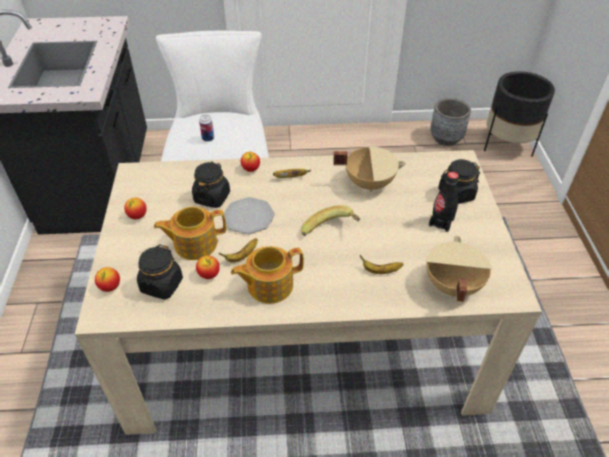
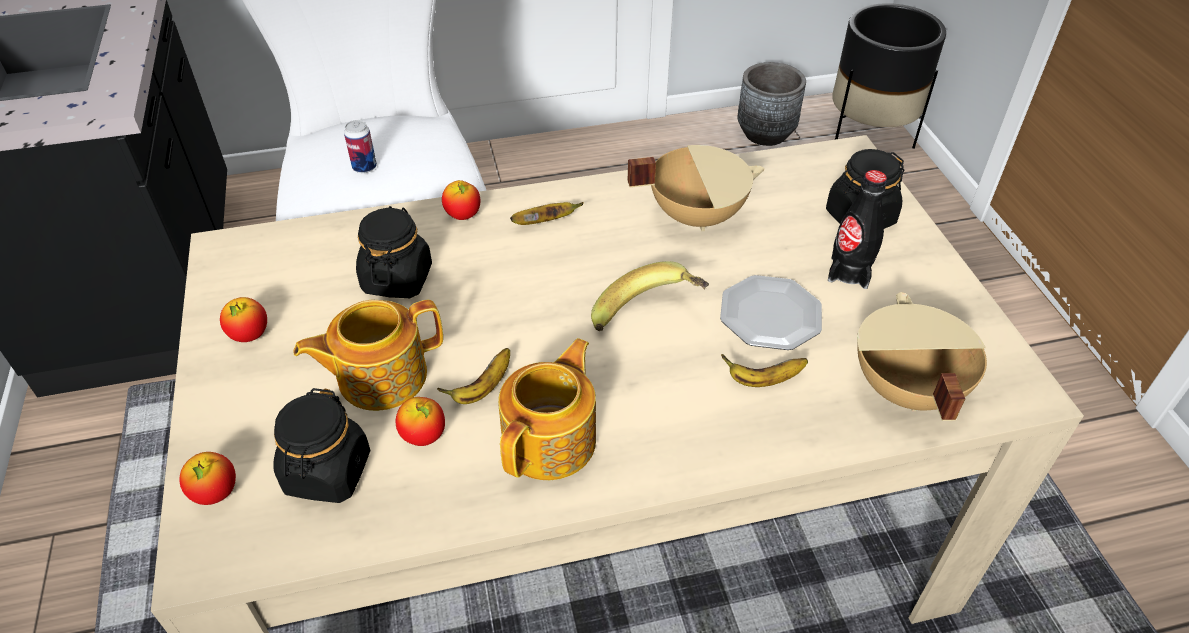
camera: 10 degrees left, 0 degrees up
(249, 217) = (480, 308): plate -> plate (771, 315)
(269, 285) = (551, 440): teapot -> teapot turned 150 degrees clockwise

